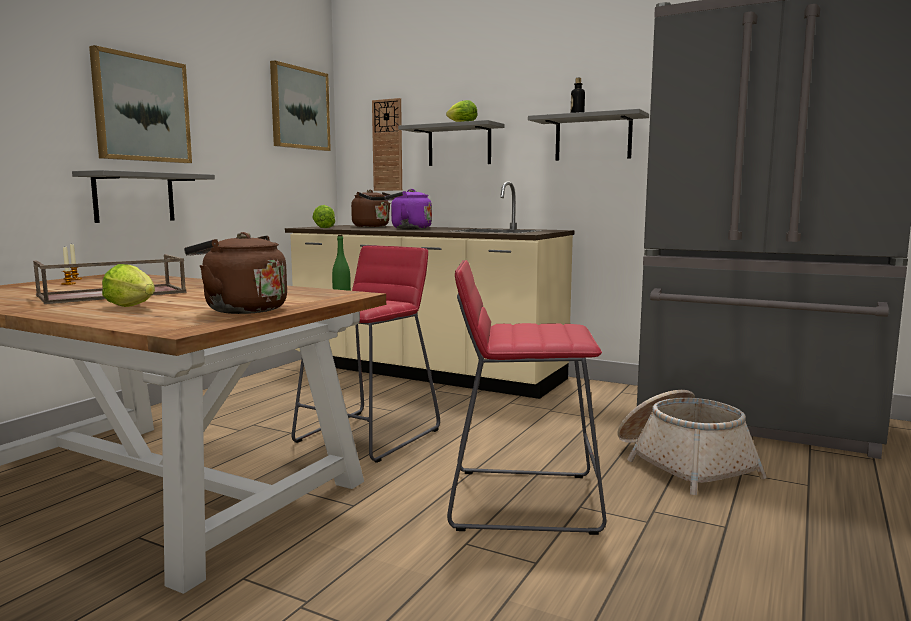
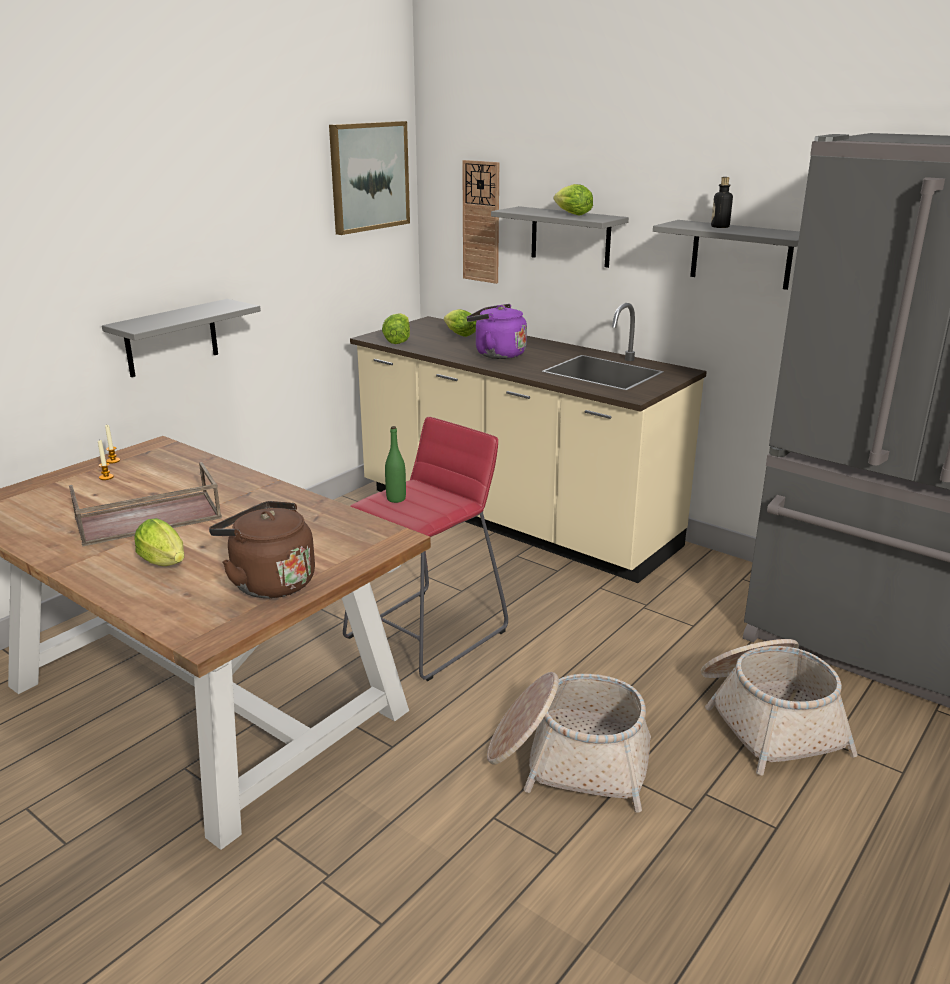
camera: 10 degrees right, 15 degrees up
(141, 109) = (173, 232): picture -> none
(373, 226) = (458, 334): brown kettle -> lettuce
(523, 500) = (569, 760): red stool -> basket

